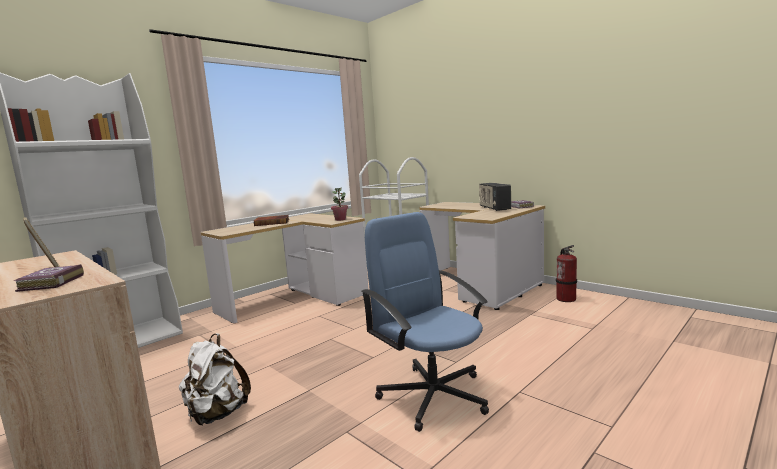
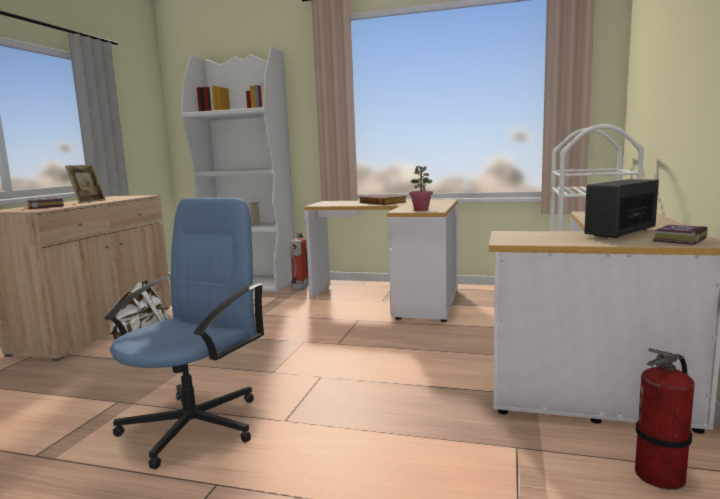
camera: 60 degrees right, 0 degrees up
(198, 324) = (299, 289): none -> fire extinguisher

